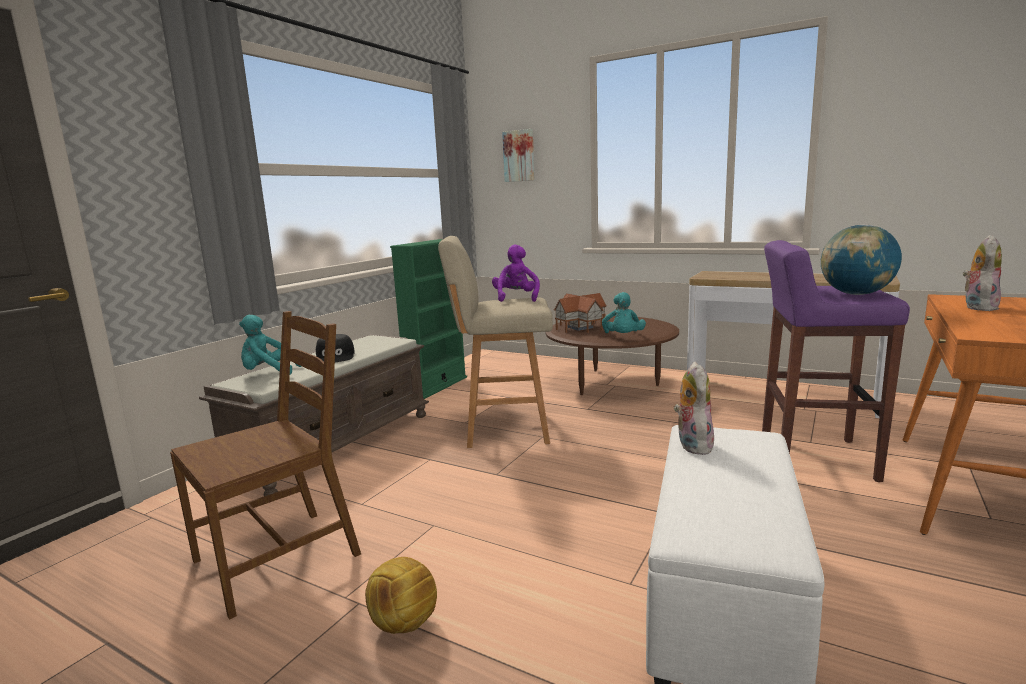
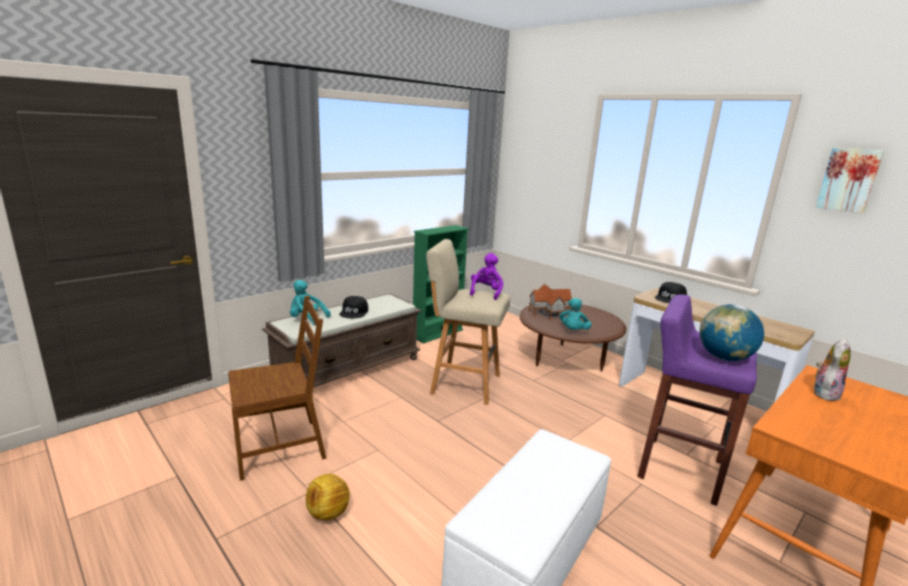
camera: 15 degrees right, 5 degrees up
(519, 156) = (535, 163): picture -> picture (848, 180)
(691, 445) = (535, 451): plush toy -> none
(728, 275) = (670, 298): none -> black cap

